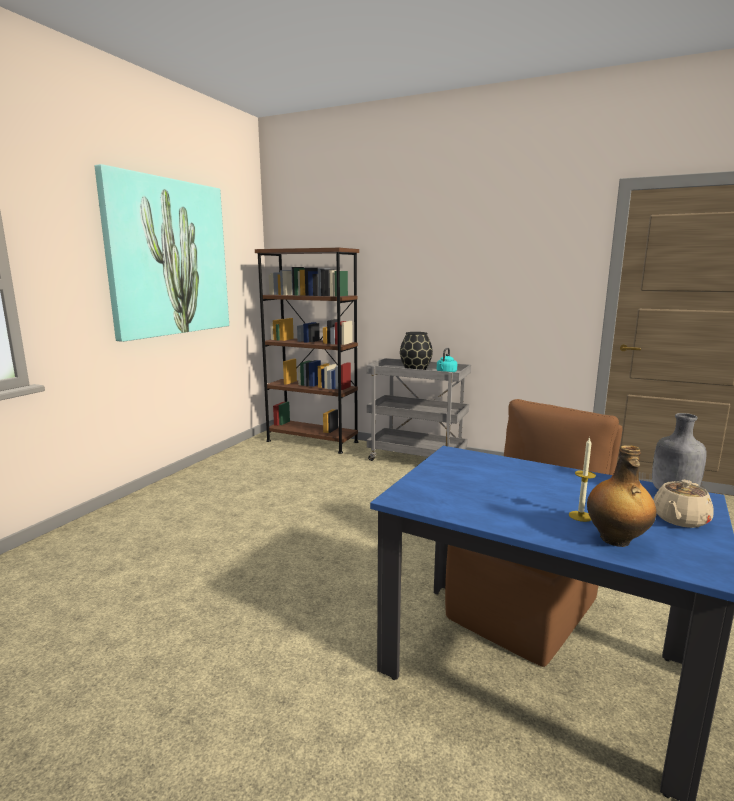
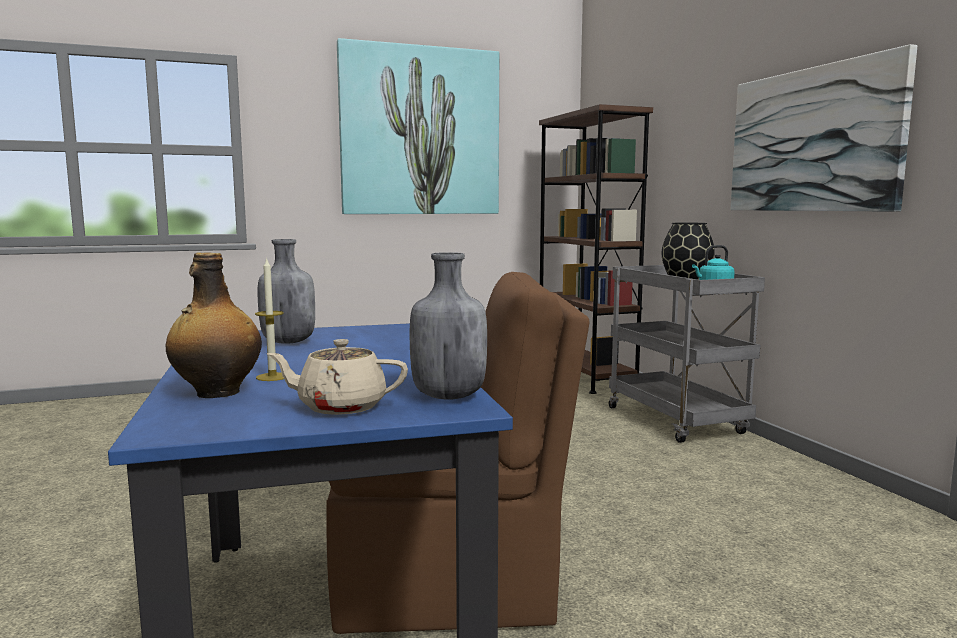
camera: 45 degrees right, 5 degrees down
(463, 487) = (287, 342): none -> grey bottle
(497, 285) = (812, 140): none -> picture

